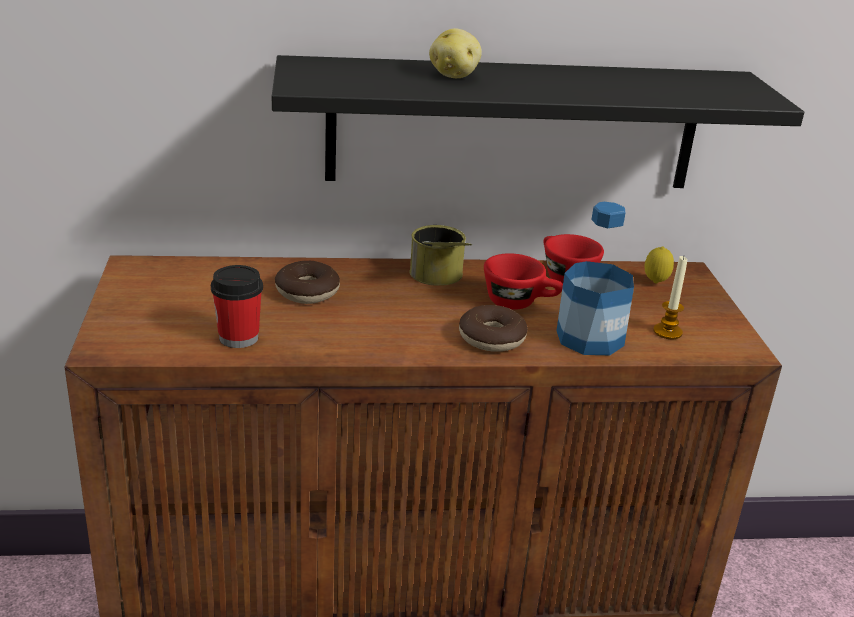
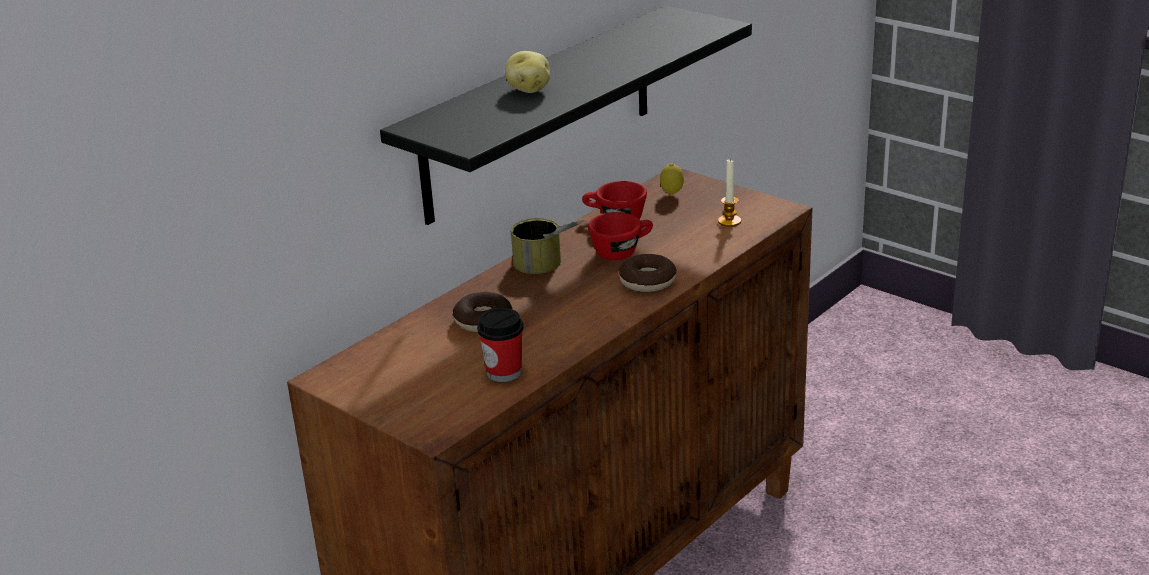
camera: 40 degrees left, 0 degrees up
(590, 338) = (697, 249): bottle -> none

